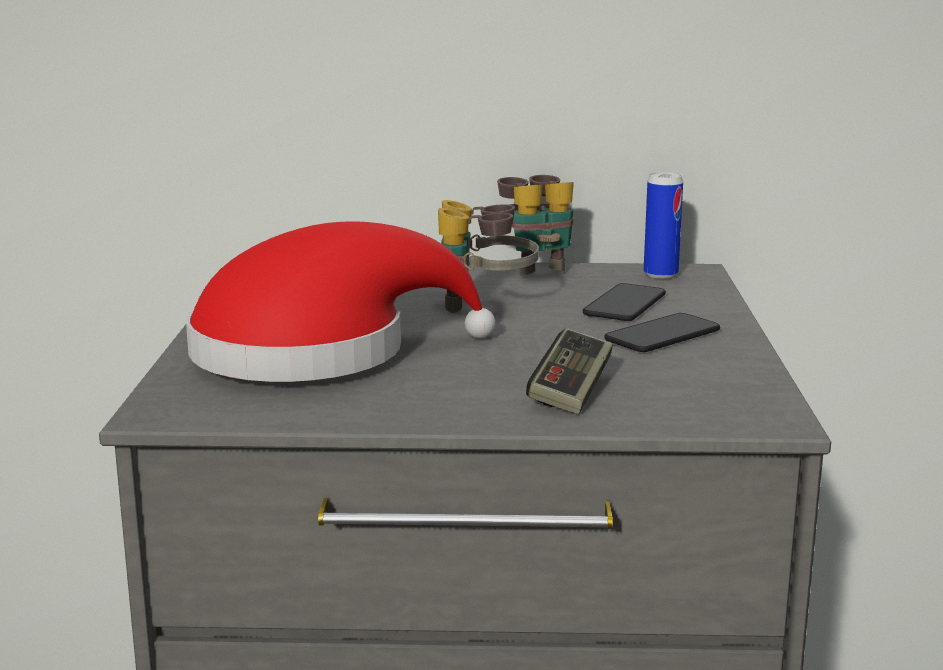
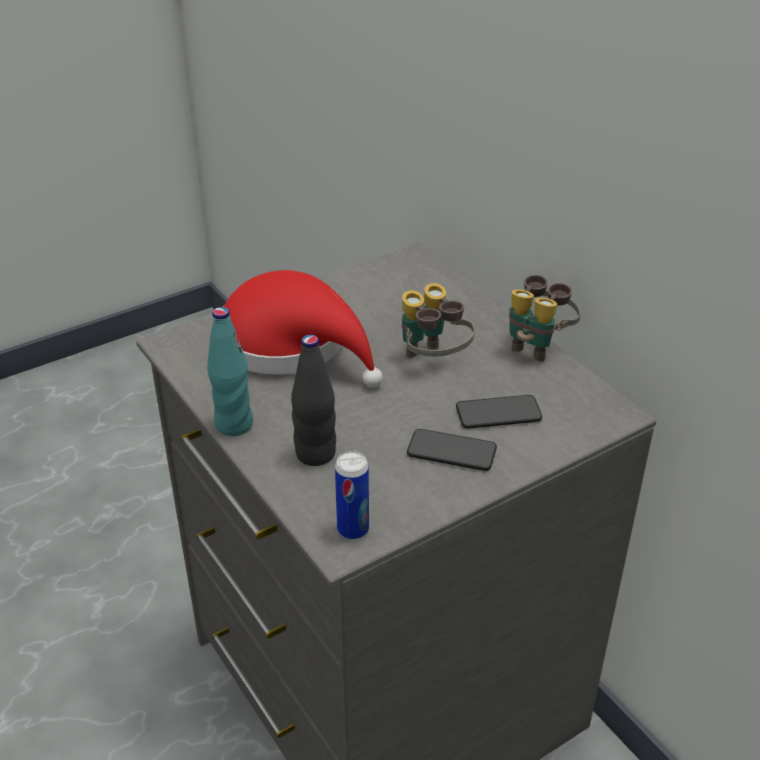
camera: 55 degrees right, 20 degrees up
(434, 418) = (234, 424): none -> turquoise bottle
(571, 391) = (315, 454): game controller -> black bottle
(660, 274) = (587, 402): can -> can (353, 529)

